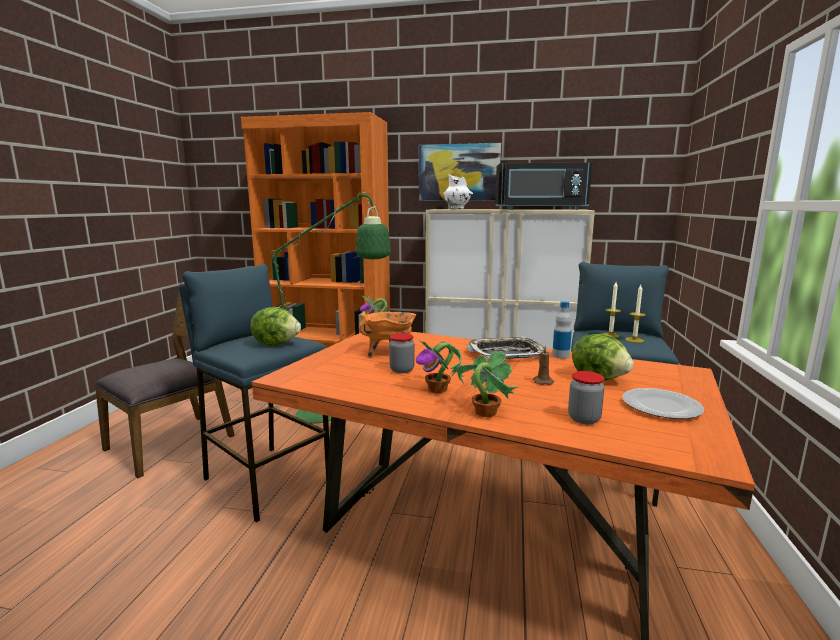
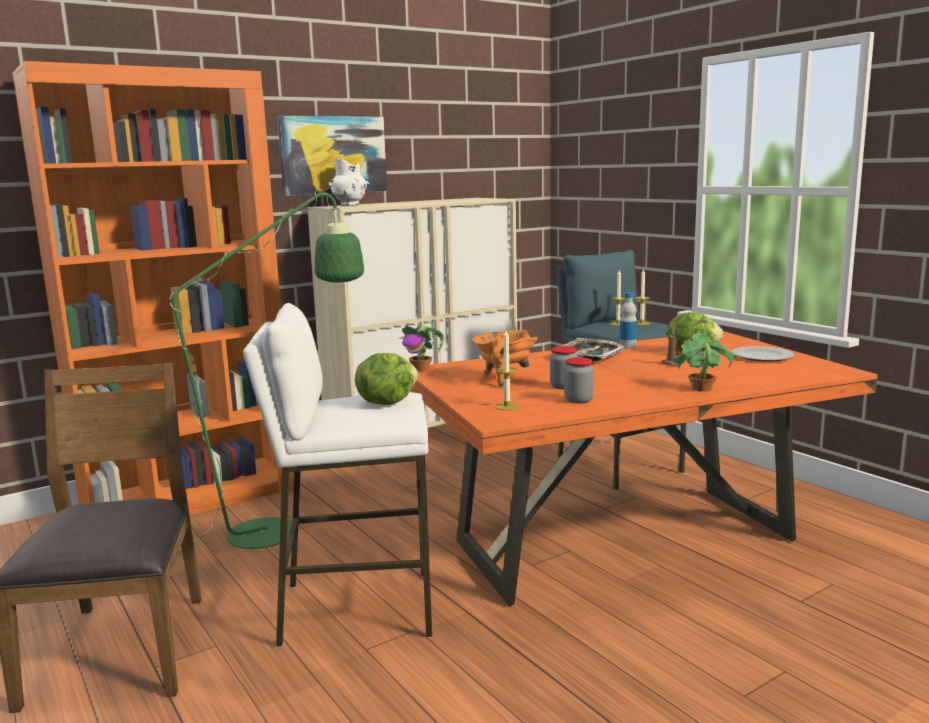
camera: 45 degrees left, 0 degrees up
(266, 479) = (355, 608): blue stool -> white stool
(323, 370) = (507, 406): none -> candle
(438, 389) = (633, 388): potted plant -> none
(540, 209) = (453, 200): black microwave -> none
(584, 419) = (752, 374): jar -> jar (579, 400)

